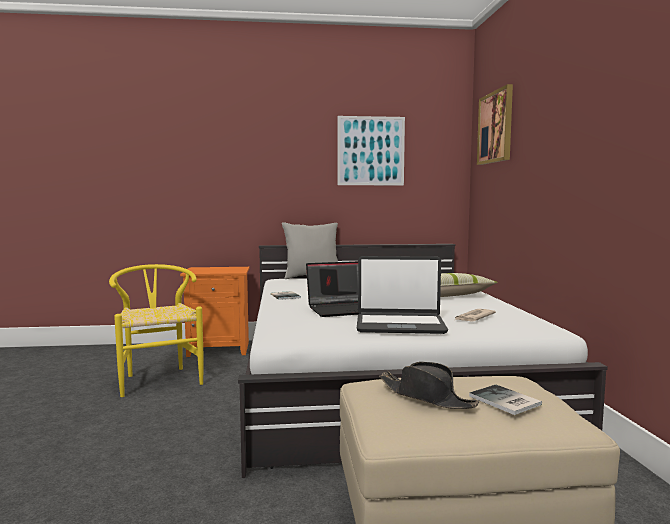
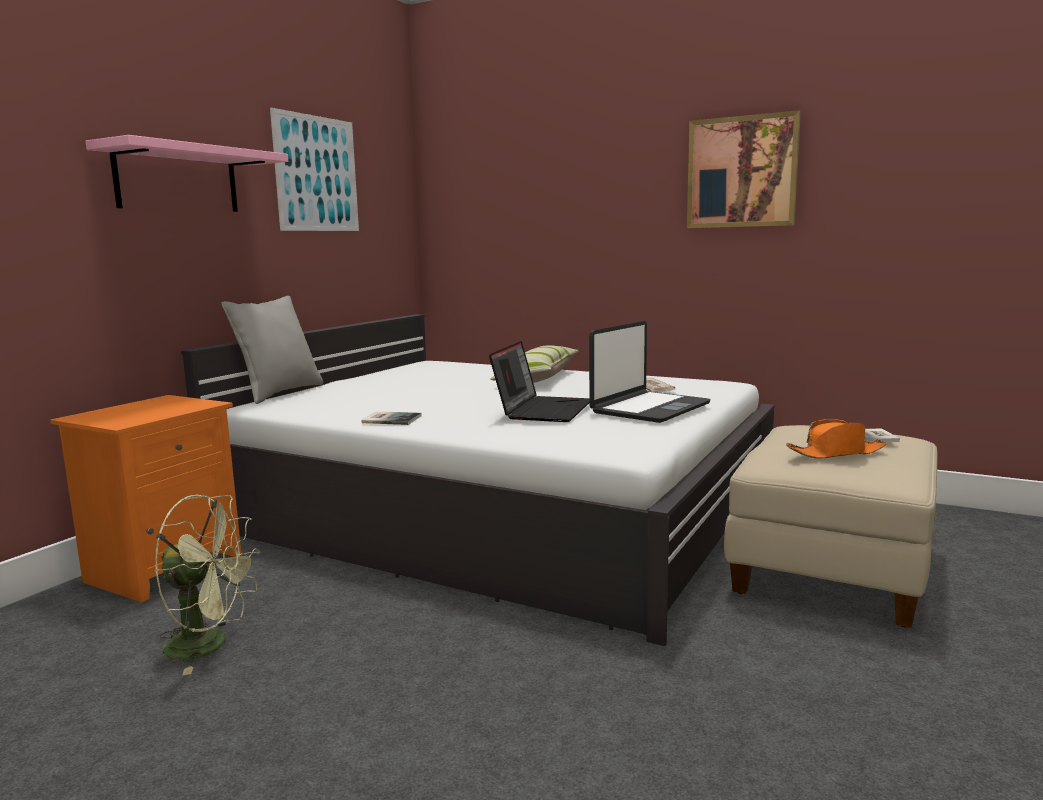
camera: 55 degrees left, 5 degrees up
(159, 379) = (210, 645): yellow chair -> green fan
(271, 159) = (177, 180): none -> pink shelf
(426, 396) = (836, 453): black hat -> orange hat
(495, 127) = (490, 154): picture -> picture (742, 172)

